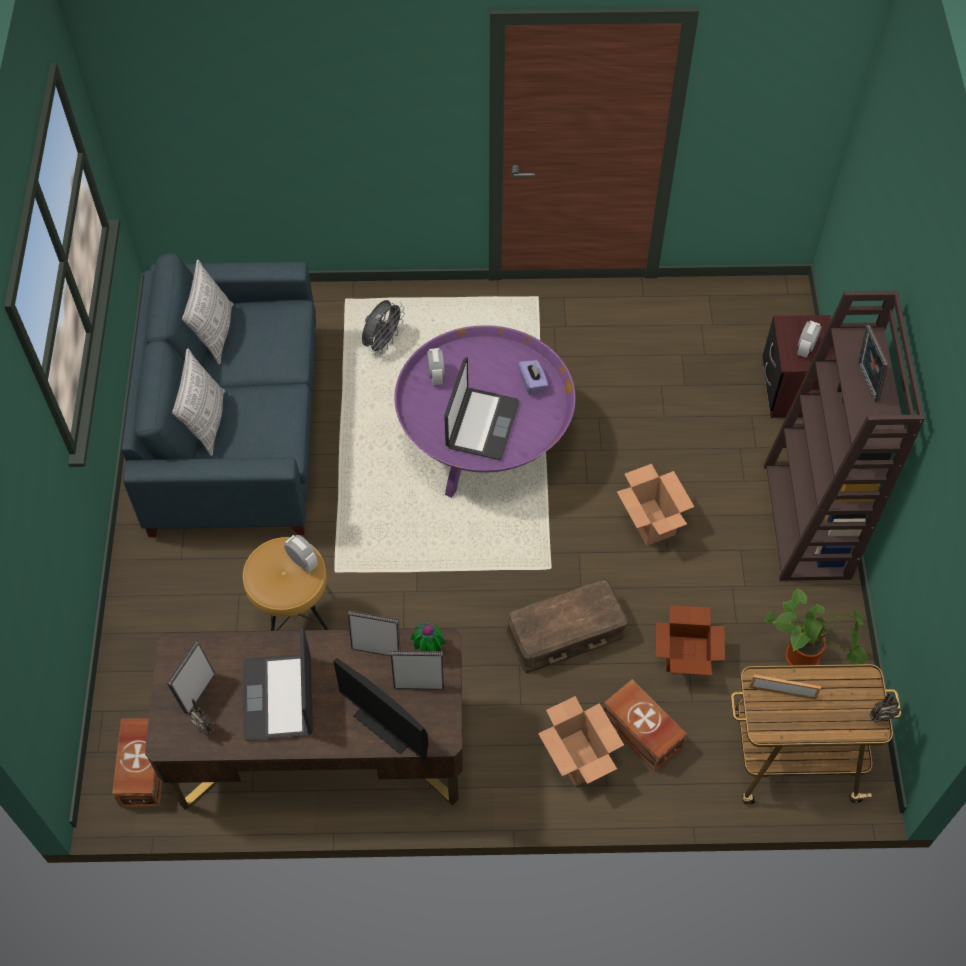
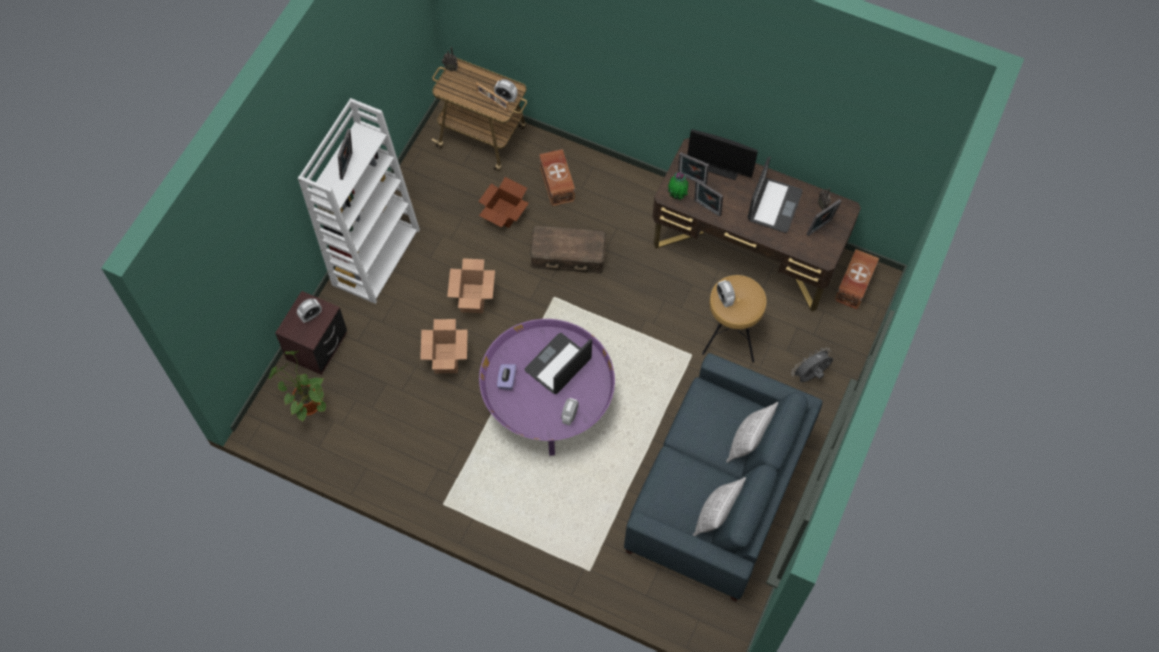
camera: 155 degrees left, 5 degrees up
(382, 342) = (579, 517): grey fan -> grey fan (810, 376)
(386, 724) = (719, 167): monitor -> monitor turned 135 degrees clockwise
(578, 758) = (600, 186): cardboard box -> cardboard box (446, 358)
(768, 709) = (506, 97): none -> alarm clock
(806, 657) = (436, 182): potted plant -> potted plant (305, 404)
(808, 522) = (375, 256): brown bookcase -> white bookcase

